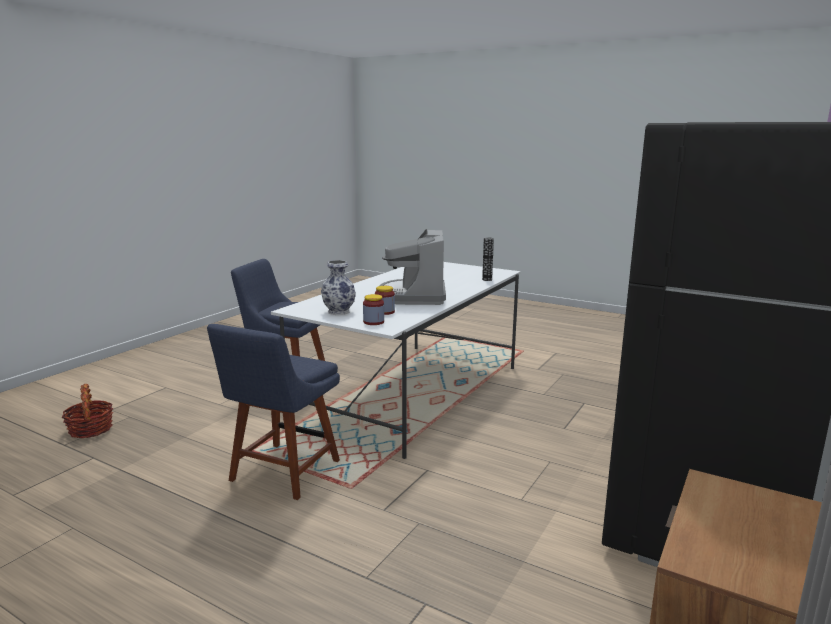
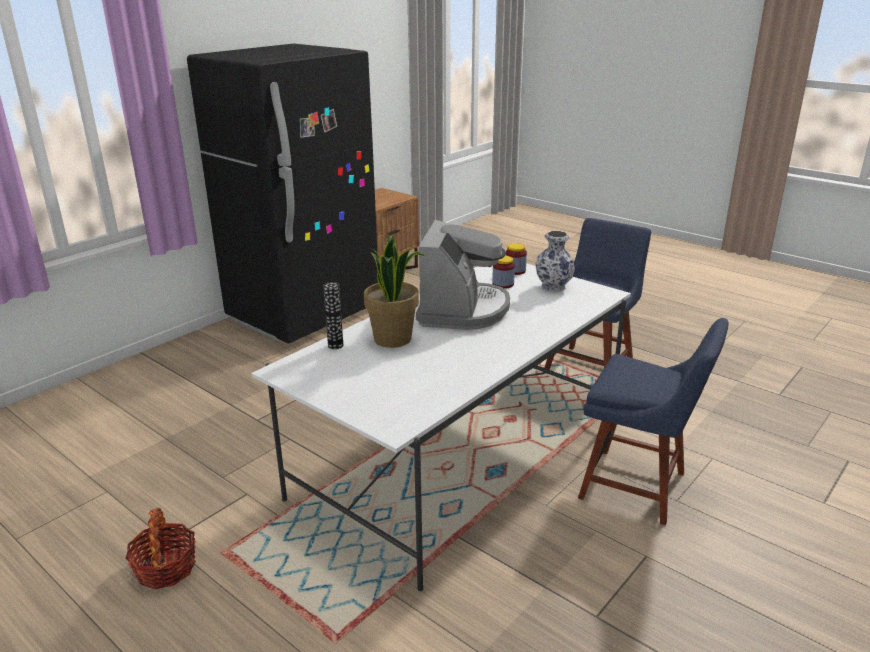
camera: 170 degrees left, 10 degrees up
(90, 429) = (830, 429): basket -> basket (165, 568)
(453, 283) = (393, 339): none -> potted plant

